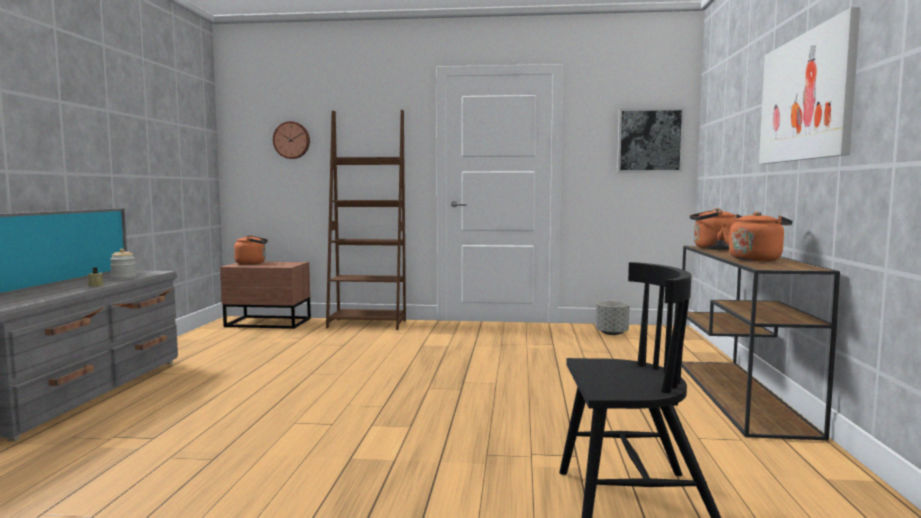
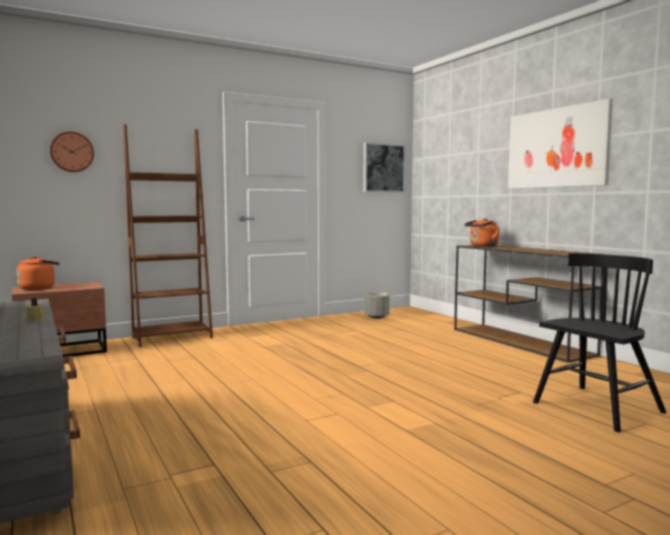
camera: 35 degrees left, 0 degrees up
(123, 278) = (26, 310): jar -> none
(756, 259) = (539, 250): orange kettle -> none

